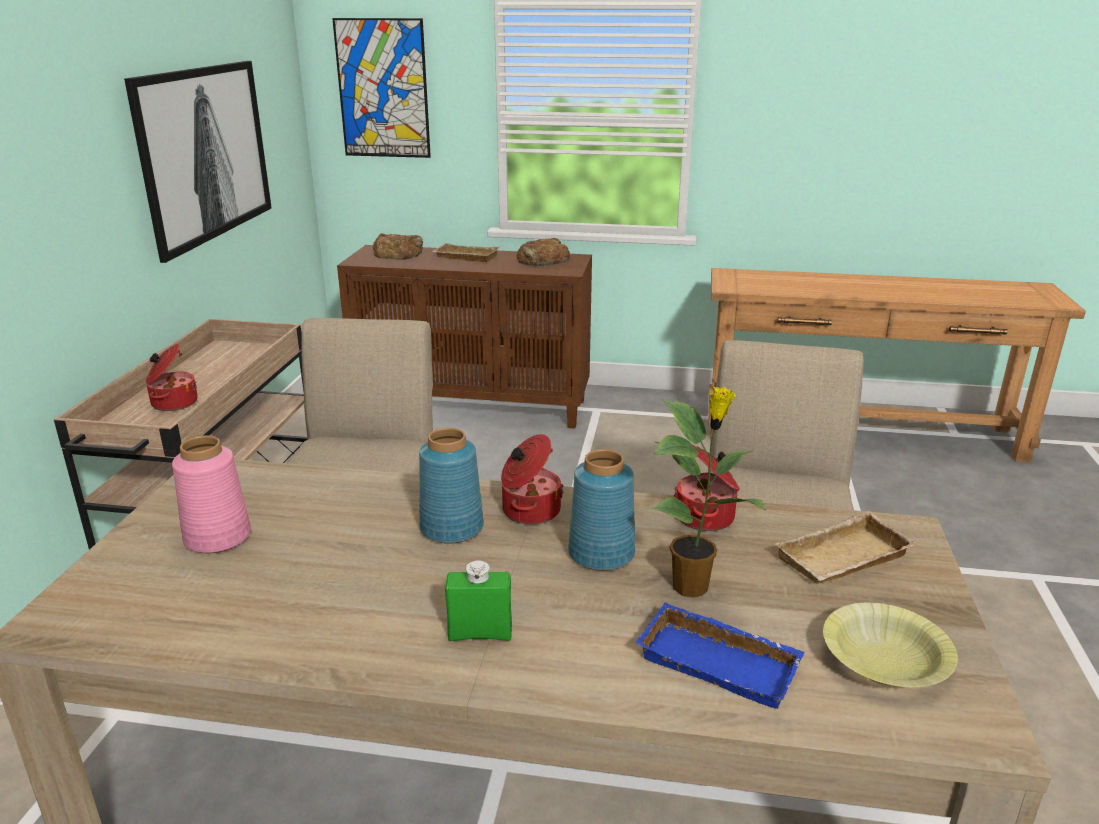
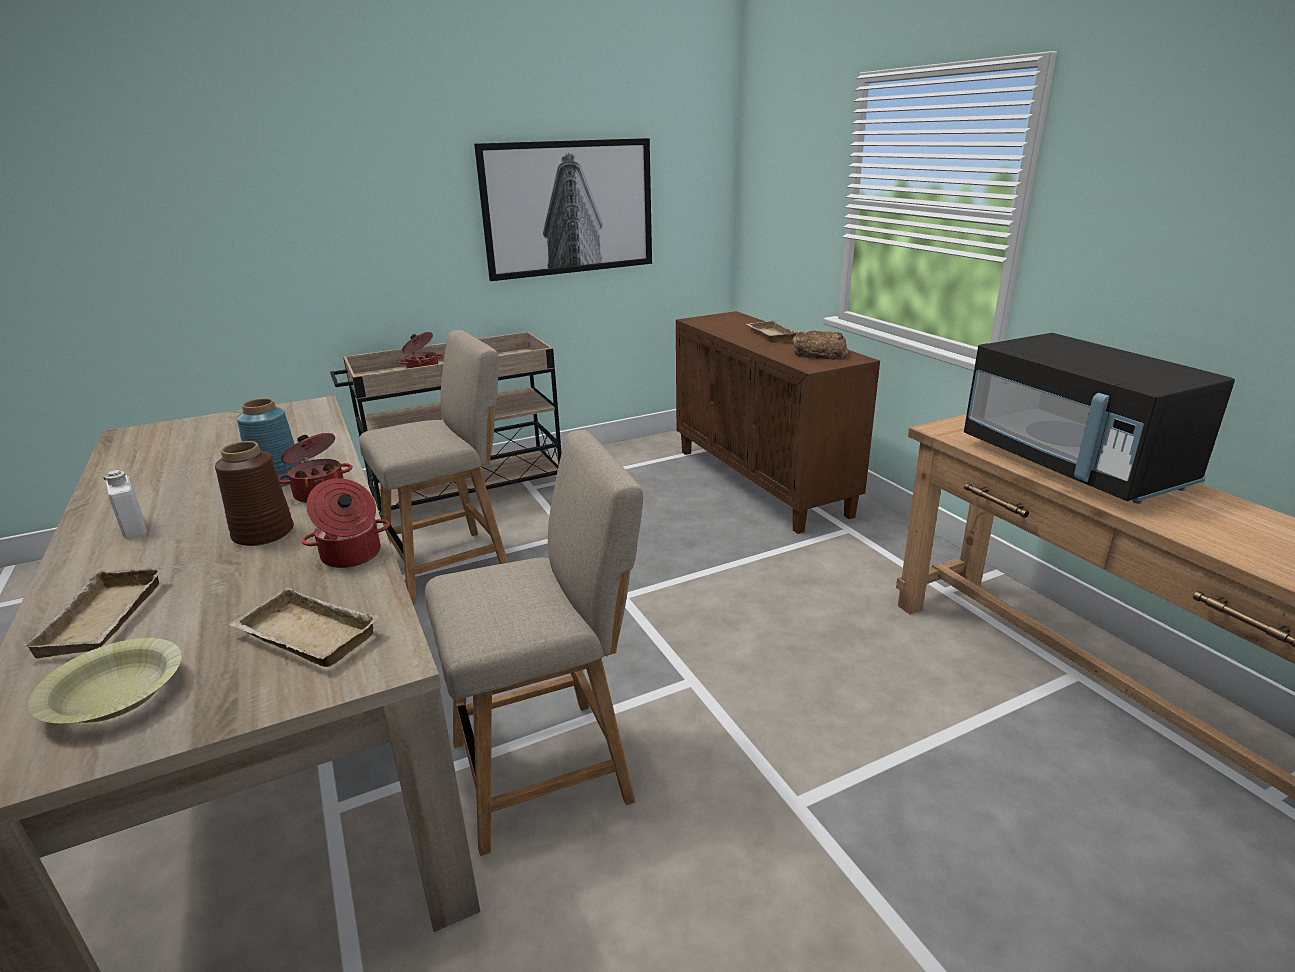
camera: 55 degrees right, 0 degrees up
(216, 538) = (232, 432): pink vase -> none
(383, 89) = (779, 169): picture -> none
(398, 253) = (735, 321): bread -> none
(480, 634) = (134, 528): green bottle -> white bottle
(602, 553) = (264, 534): blue vase -> brown vase
(693, 587) = (223, 580): potted plant -> none
(721, 661) = (107, 619): blue tray -> beige tray
(822, 285) = (1071, 465): none -> black microwave

